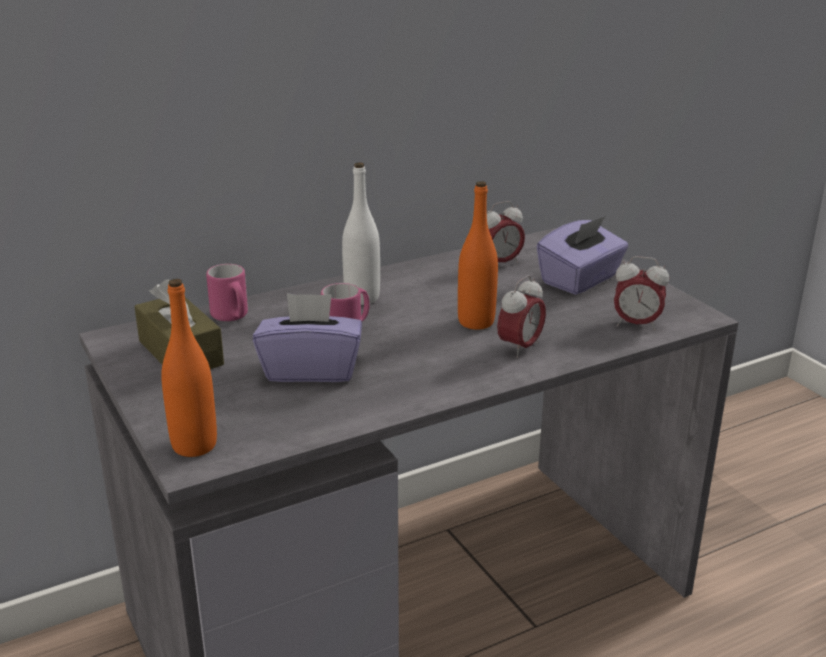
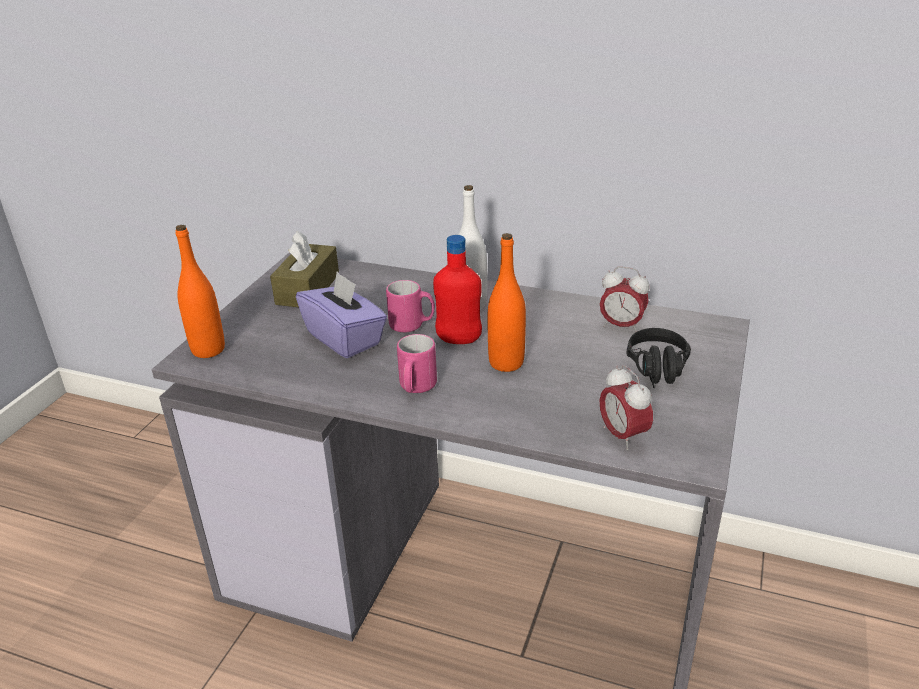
camera: 50 degrees right, 5 degrees up
(232, 317) = (374, 279): pink mug -> pink mug (416, 388)
(408, 325) = (458, 340): none -> red bottle
(520, 348) = (494, 400): alarm clock -> none
(580, 280) = (659, 373): purple tissue box -> black headphones

